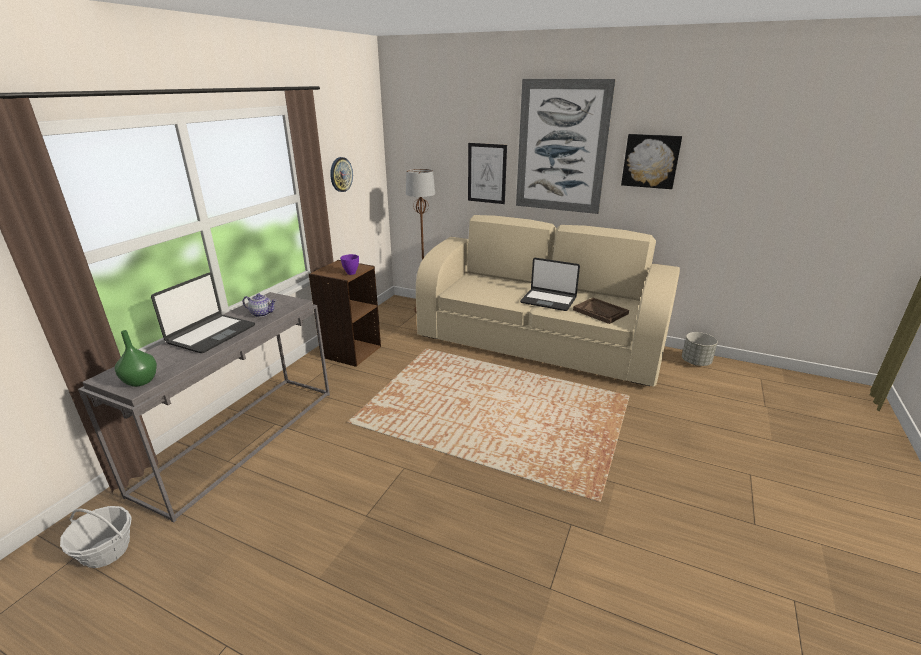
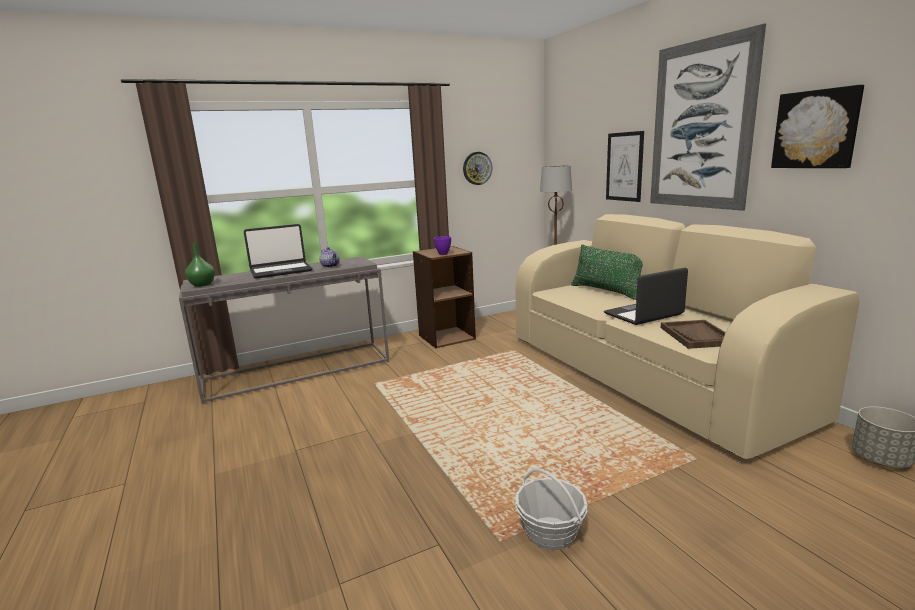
camera: 40 degrees right, 10 degrees down
(106, 551) = (157, 405): basket -> basket (550, 533)
(493, 282) = (606, 291): none -> green pillow
(548, 300) = (644, 315): laptop -> laptop turned 90 degrees clockwise

